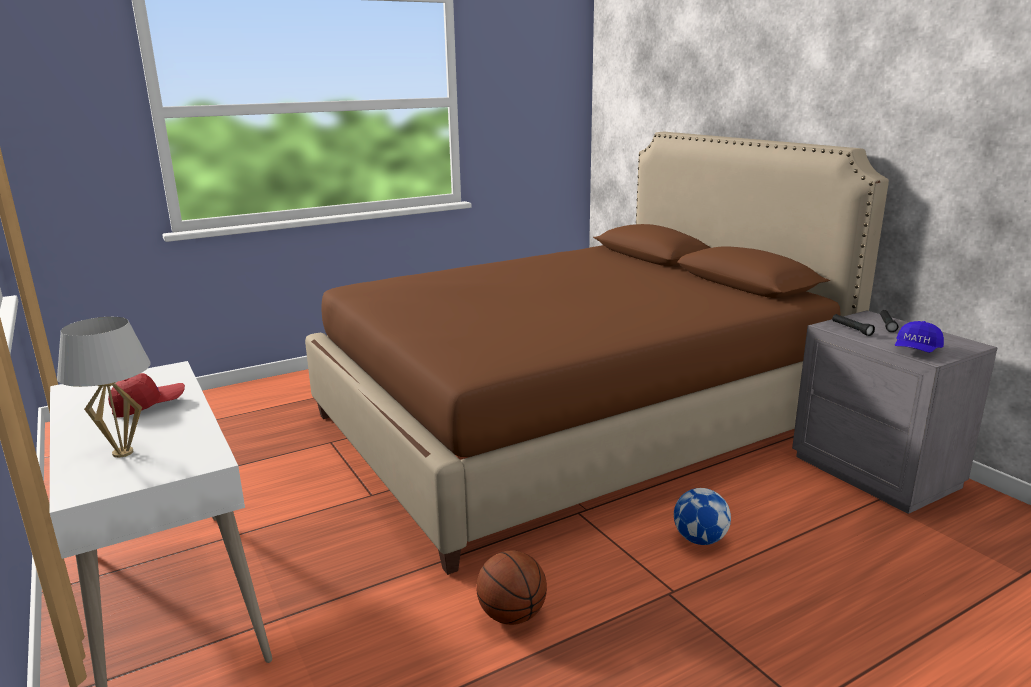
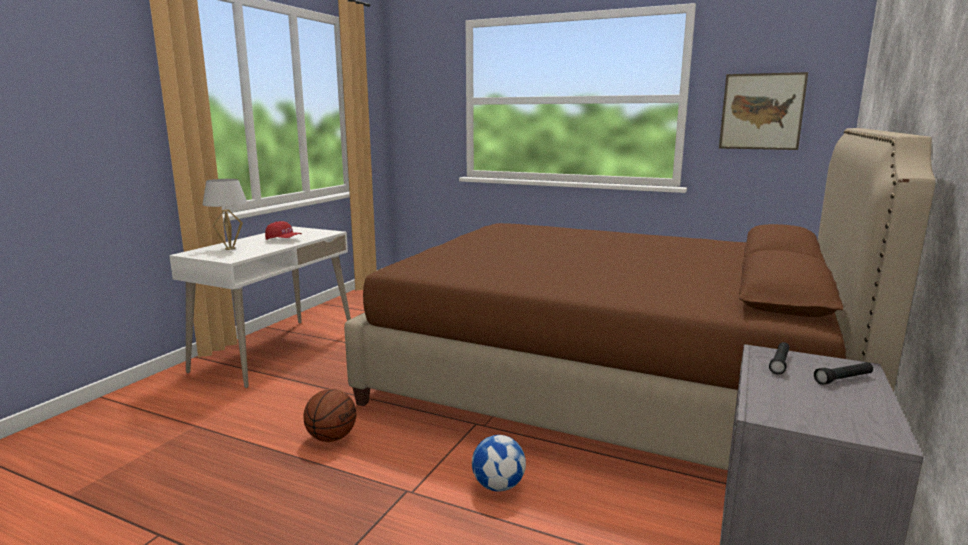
camera: 55 degrees right, 5 degrees down
(523, 114) = (761, 111): none -> picture
(916, 350) = (777, 403): blue cap -> none

